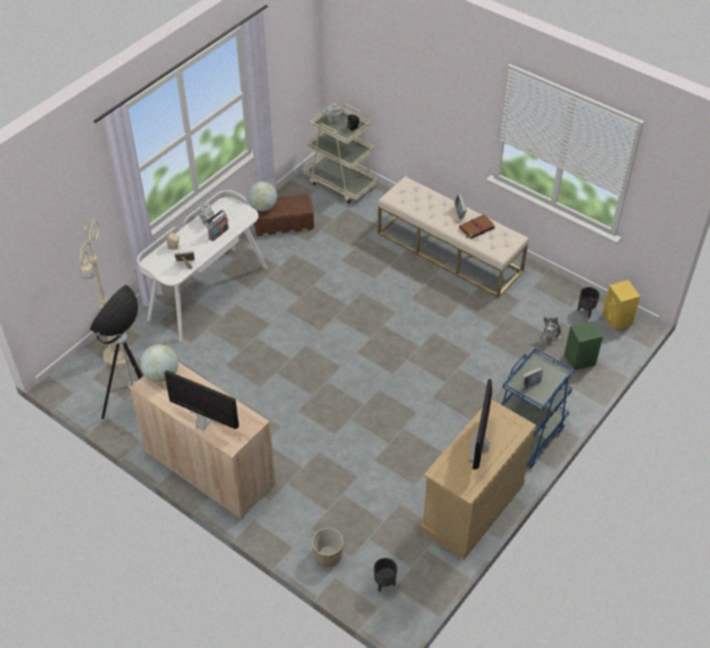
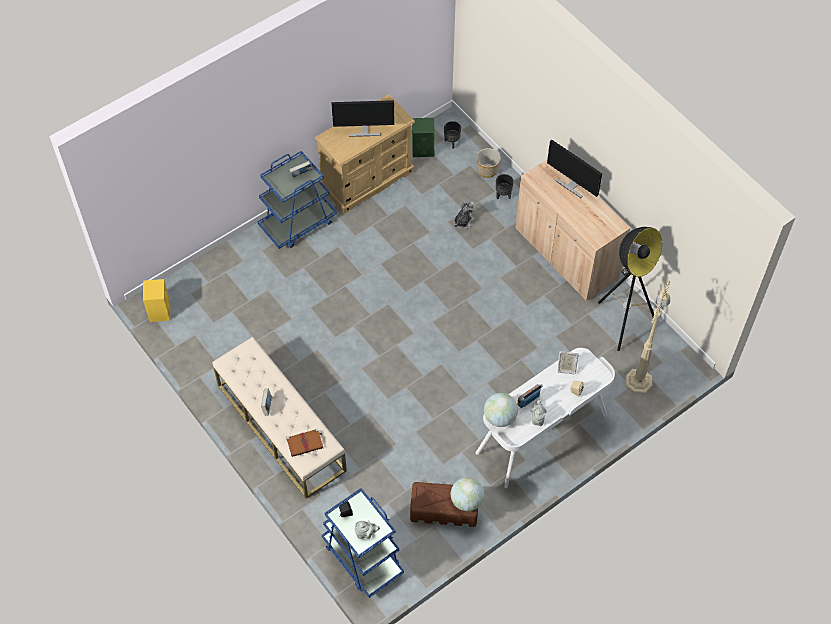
camera: 165 degrees left, 10 degrees up
(161, 374) = (602, 233): globe -> globe (499, 417)
(341, 183) = (362, 557): beige cart -> blue cart
(476, 228) = (259, 382): brown book -> brown book (305, 443)
(480, 445) = (364, 130): monitor -> monitor turned 60 degrees clockwise
(551, 336) = (229, 308): plush toy -> plush toy (463, 221)
(579, 360) = (218, 279): green speaker -> green speaker (423, 149)
(586, 311) = (183, 326): black planter -> black planter (503, 195)

